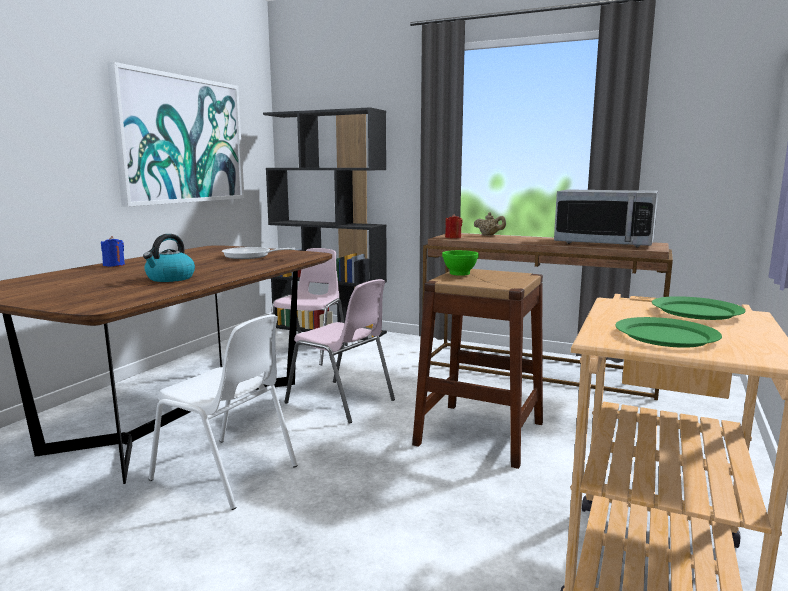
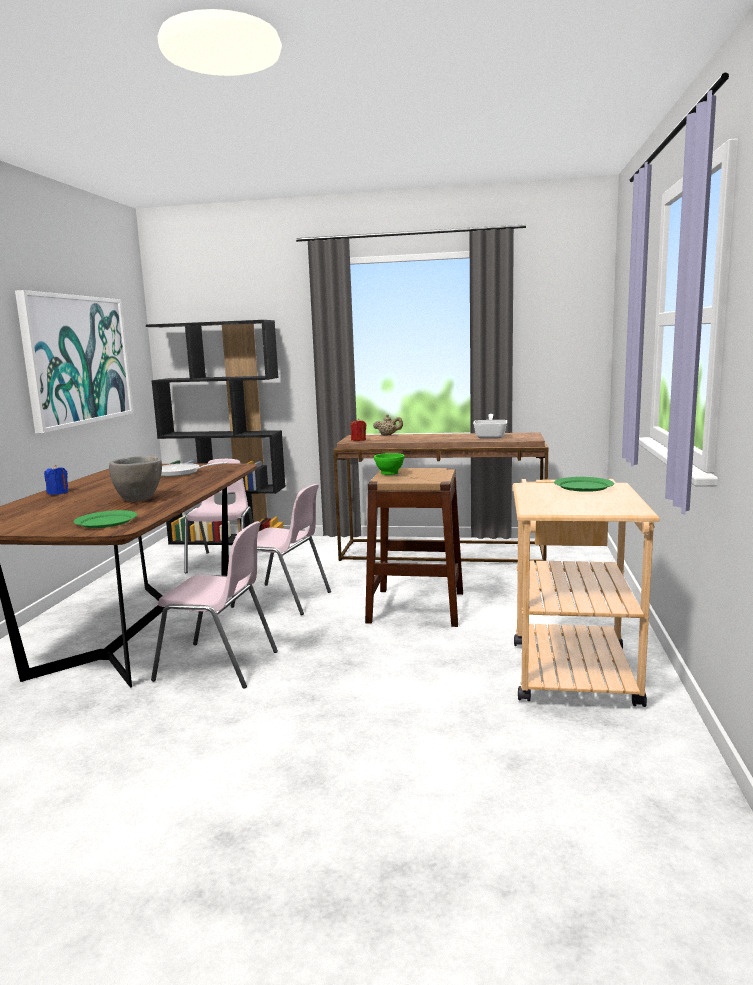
camera: 15 degrees left, 0 degrees up
(170, 278) = (139, 500): kettle -> grey bowl
(227, 473) = (219, 666): white chair -> pink chair
(604, 243) = (491, 436): microwave -> frying pan
(666, 336) = (571, 504): green plate -> green plate (106, 522)

